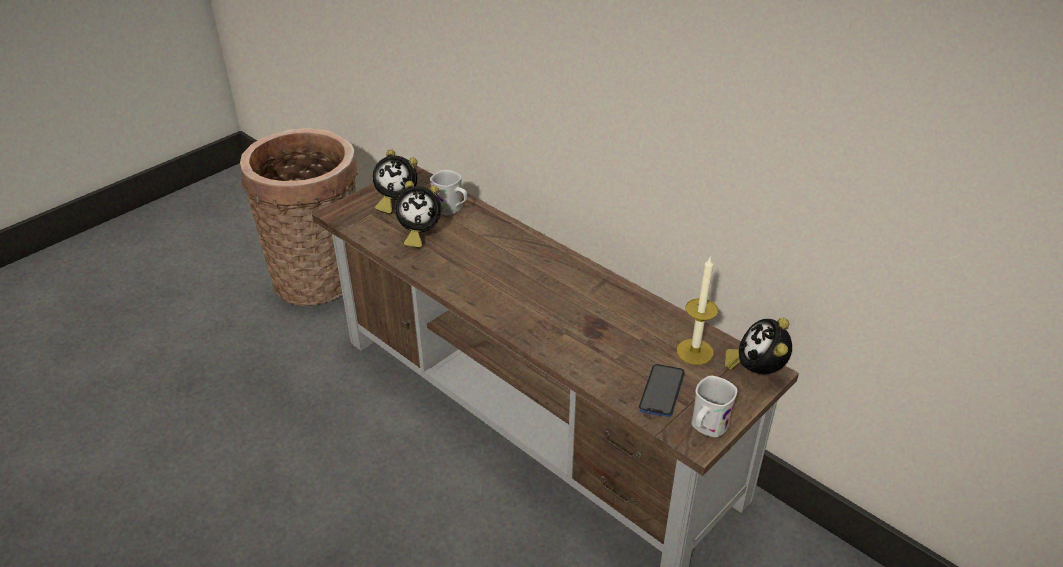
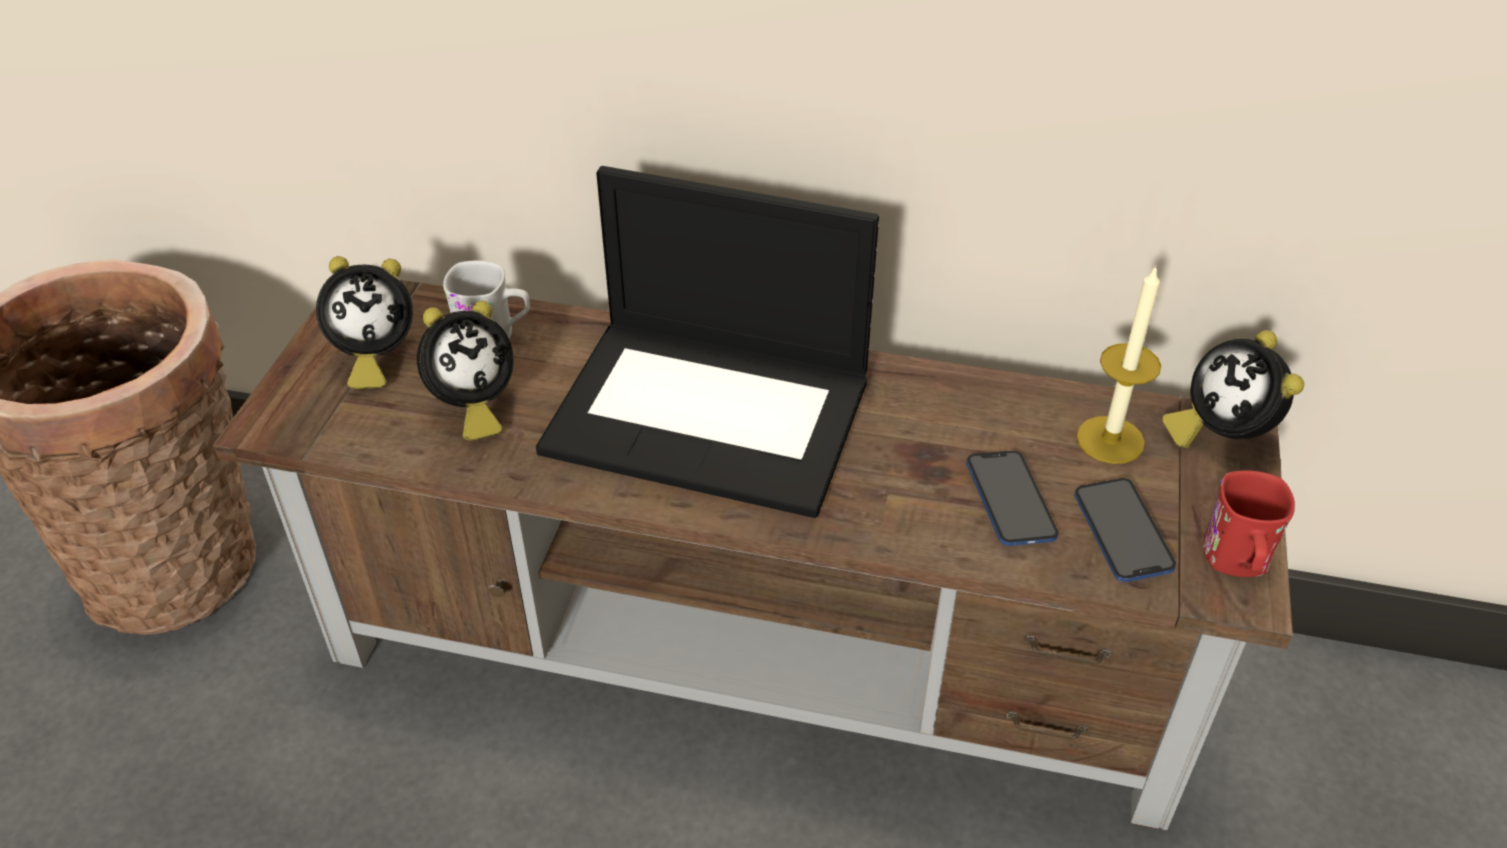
camera: 30 degrees left, 5 degrees up
(516, 272) = (712, 414): none -> laptop
(619, 357) = (1010, 500): none -> phone
(707, 427) = (1237, 563): white mug -> red mug

